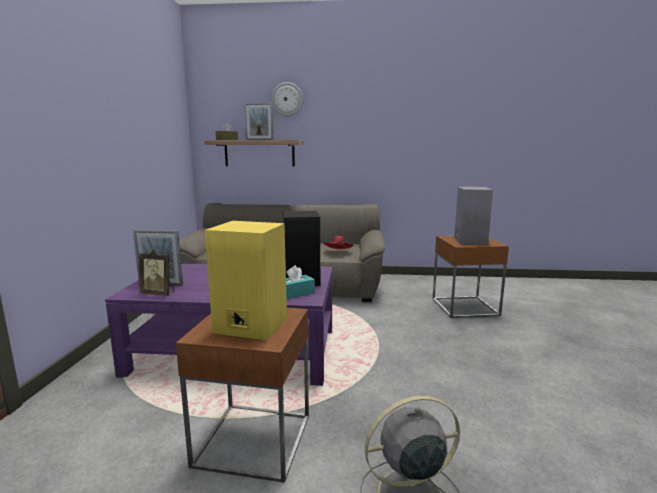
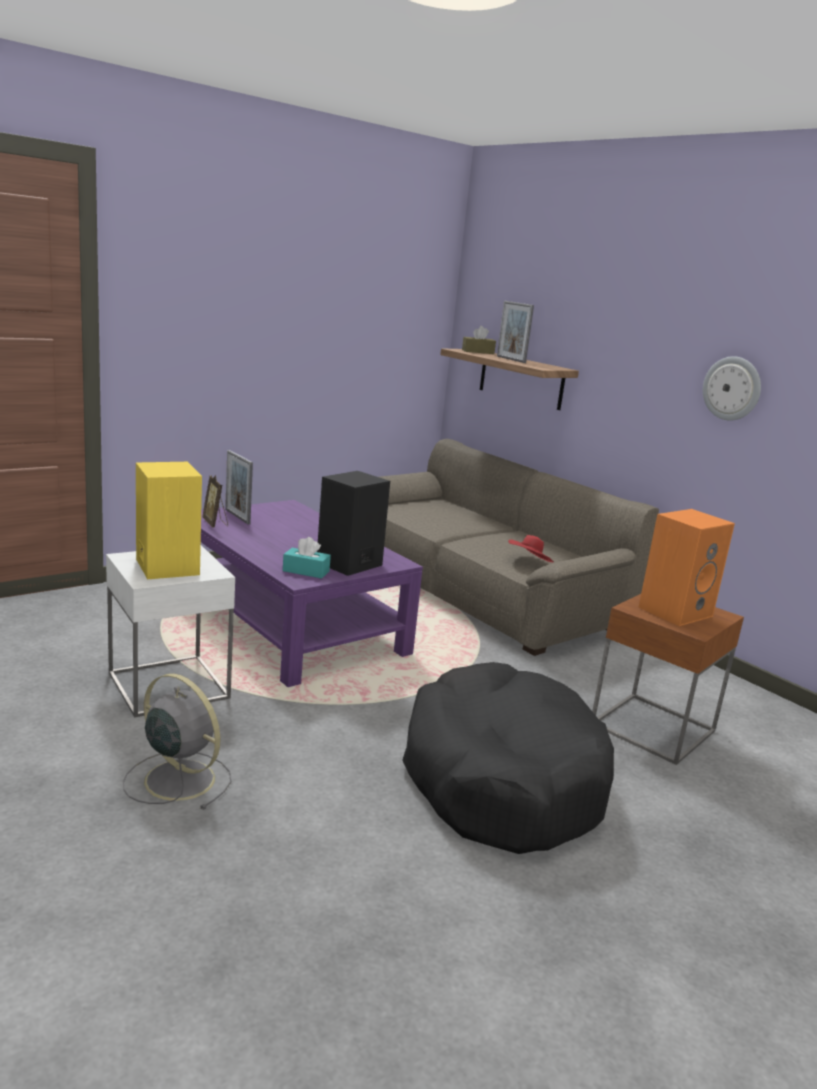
camera: 45 degrees right, 5 degrees up
(253, 439) = (169, 685): brown side table -> white side table
(287, 99) = (570, 299): wall clock -> wall clock (732, 388)
(469, 240) = (675, 611): grey speaker -> orange speaker
(488, 360) = (501, 778): none -> black dog bed

